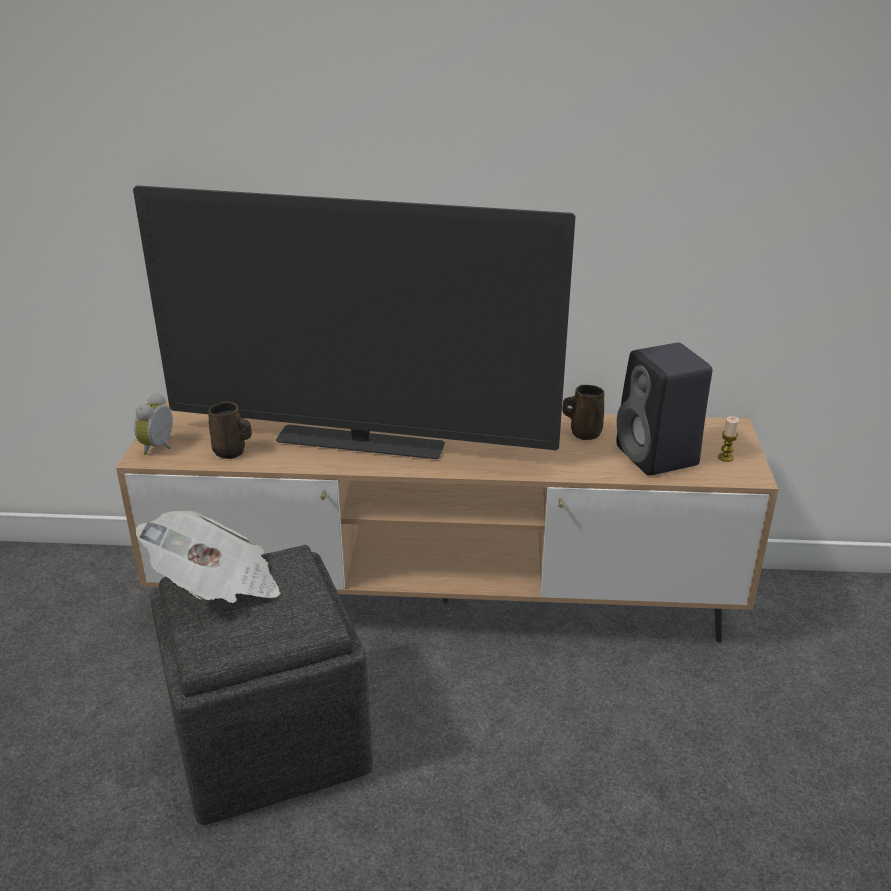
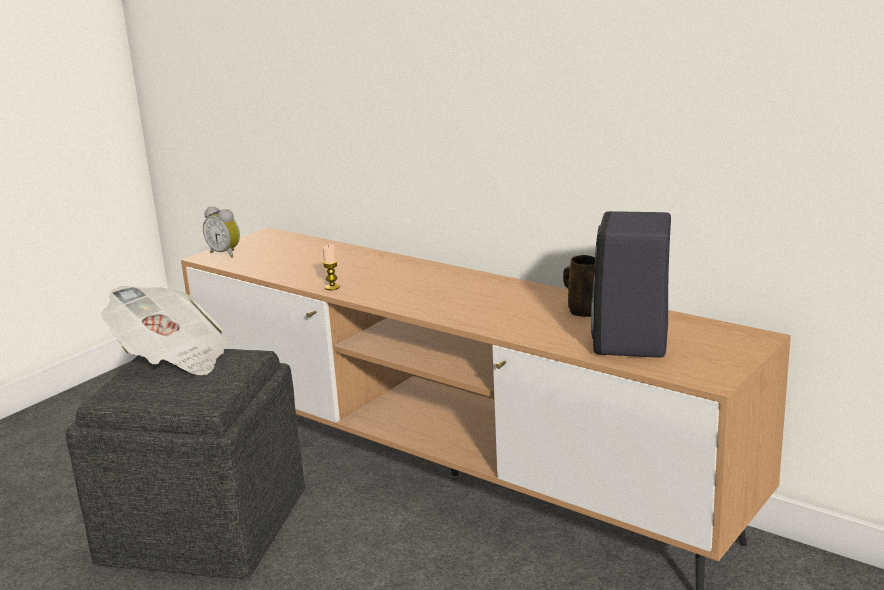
camera: 35 degrees right, 10 degrees down
(160, 447) = (226, 253): alarm clock -> alarm clock turned 105 degrees counterclockwise
(231, 452) = (269, 266): brown mug -> none
(360, 443) = (372, 279): television -> none
(725, 457) = (706, 359): candle -> candle (332, 287)

